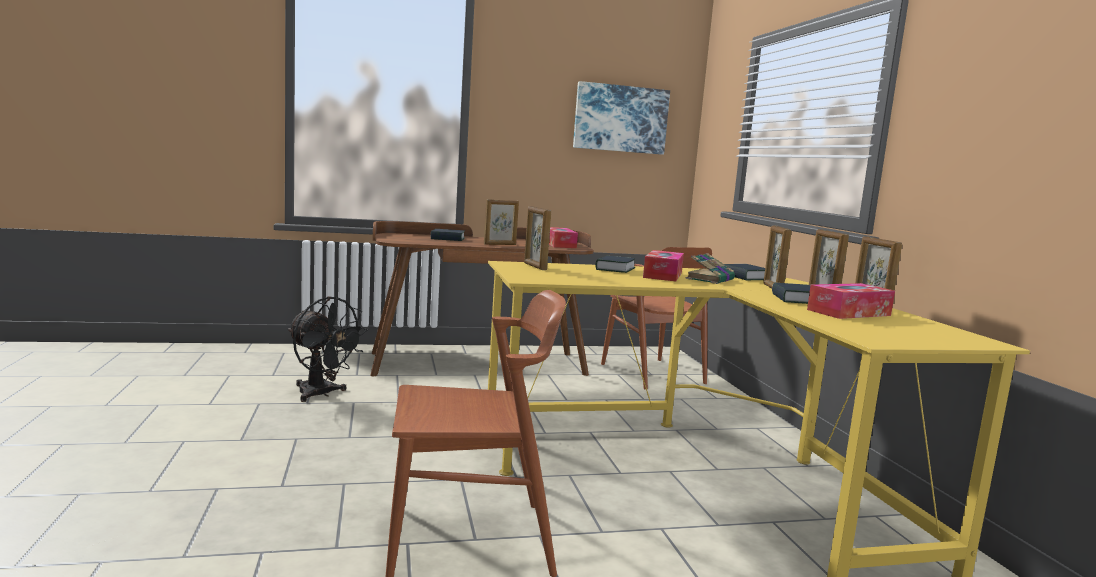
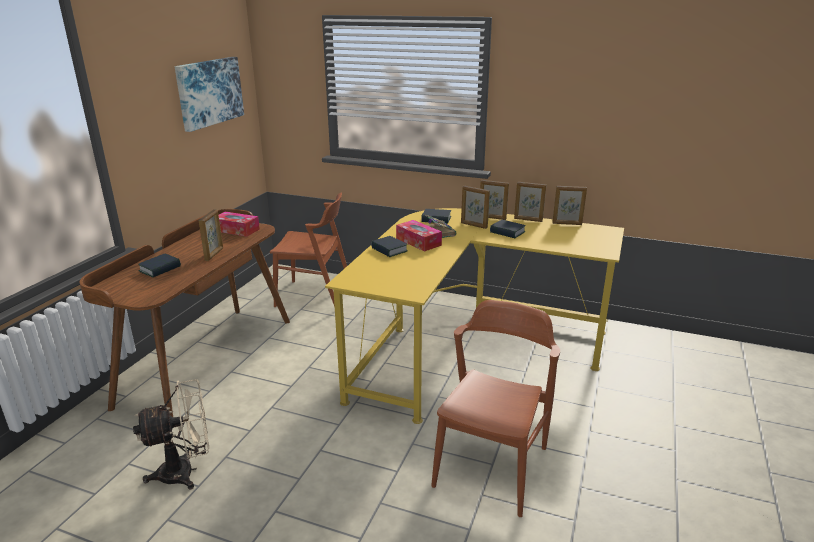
camera: 55 degrees left, 15 degrees up
(321, 394) = (186, 471): black fan -> beige fan
(534, 266) = (364, 275): picture frame -> picture frame (567, 224)
(849, 312) = (544, 233): tissue box -> none

